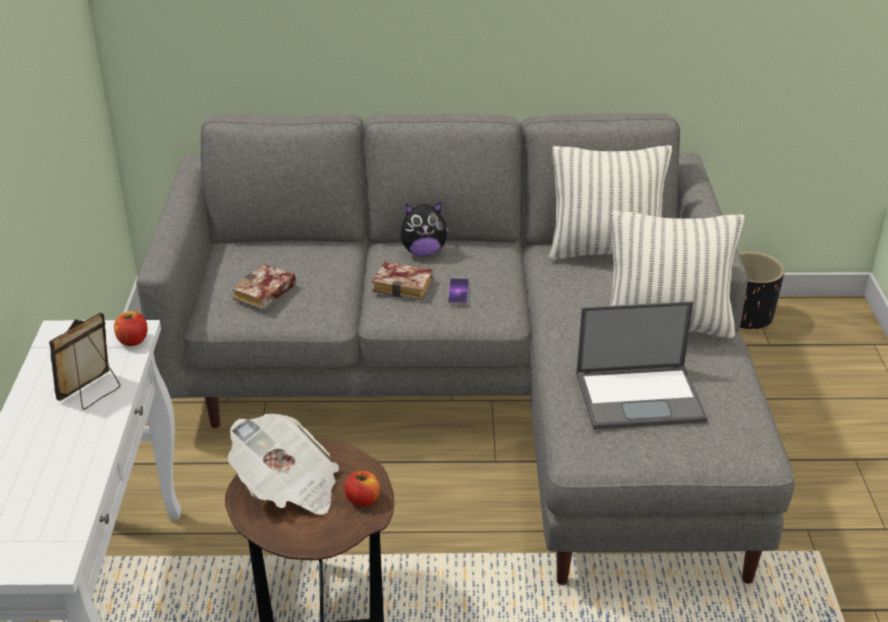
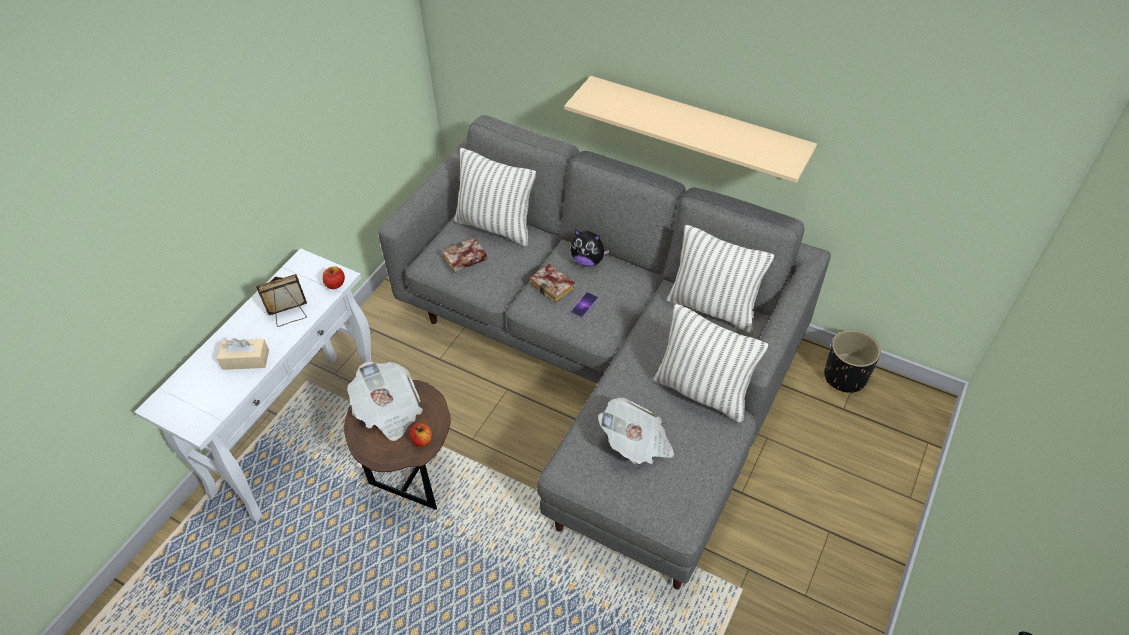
camera: 30 degrees right, 15 degrees up
(64, 461) = (246, 360): none -> beige tissue box
(277, 253) = (496, 226): none -> pillow
(509, 45) = (696, 128): none -> beige shelf
(641, 396) = (636, 443): laptop -> newspaper

